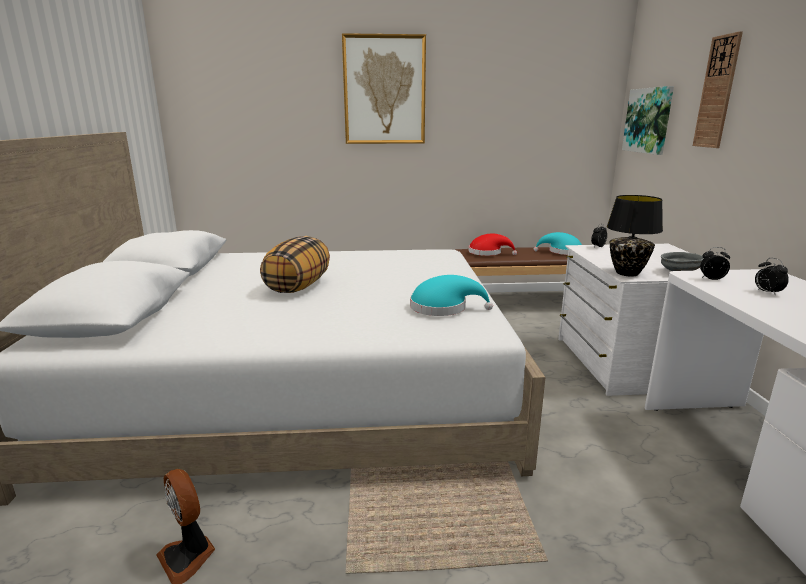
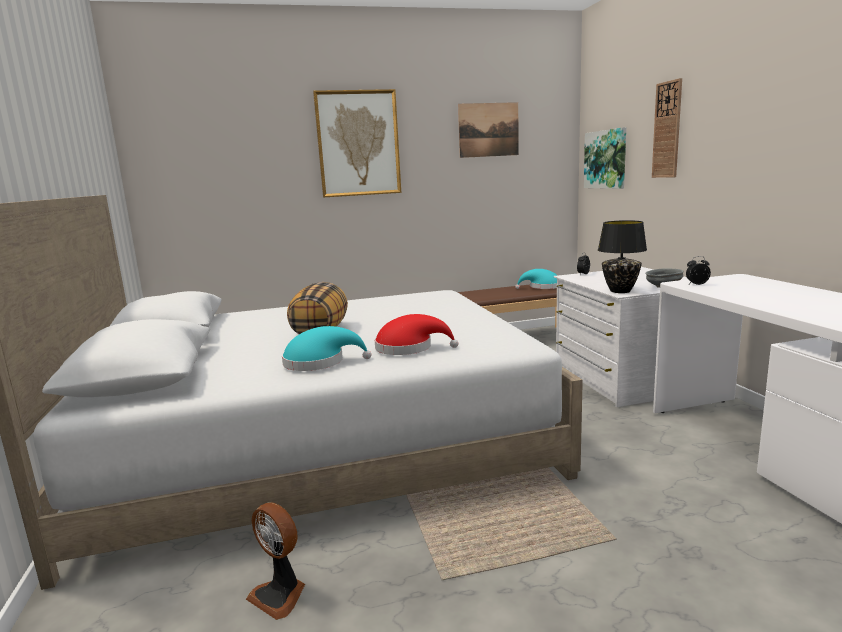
camera: 10 degrees left, 5 degrees down
(443, 308) = (472, 334): turquoise hat -> turquoise hat (319, 362)
(488, 253) = (473, 294): red hat -> red hat (409, 348)
(523, 81) = (488, 130): none -> picture
(766, 292) = (744, 289): alarm clock -> none

